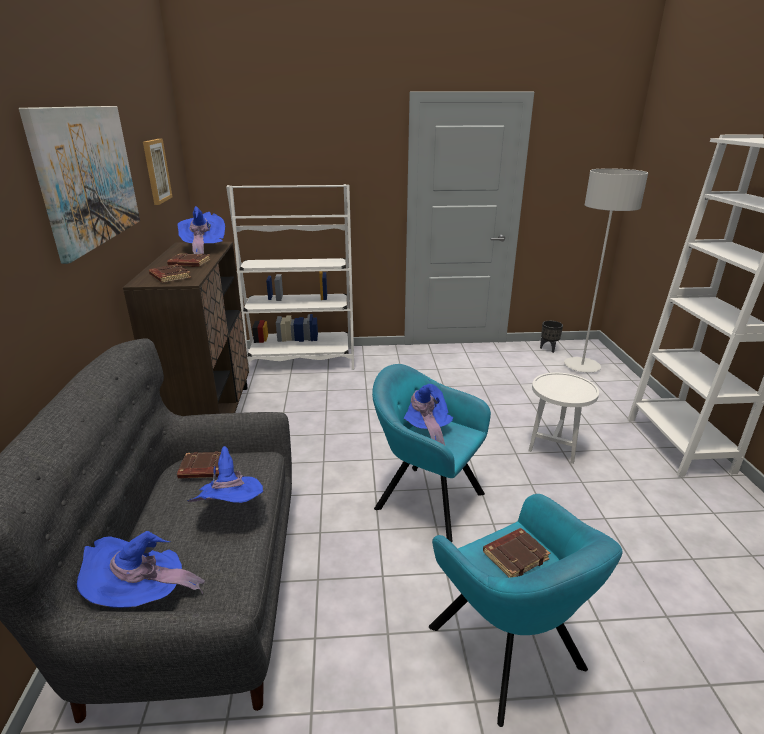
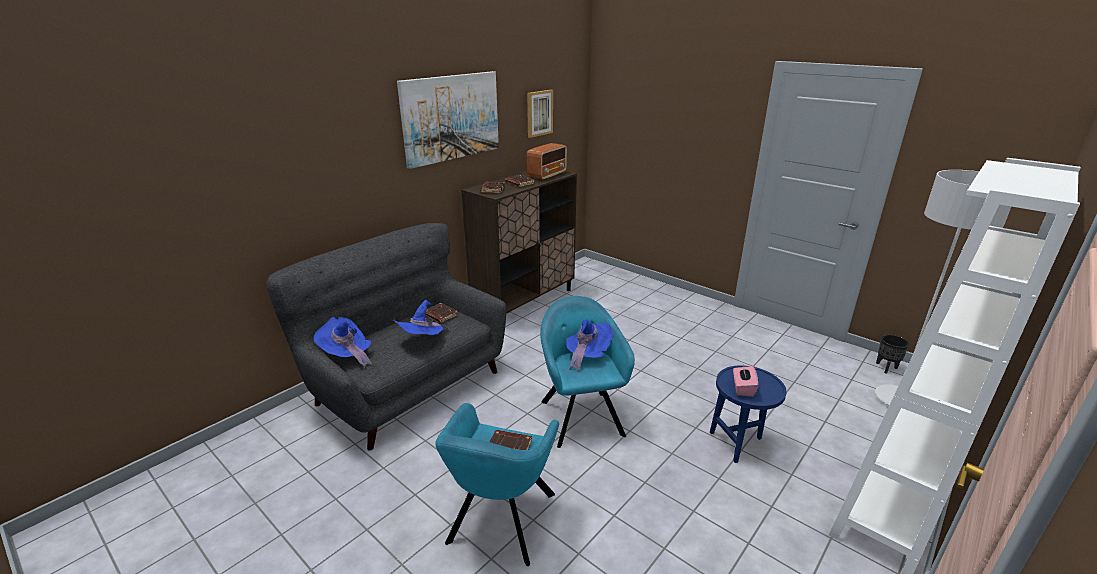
camera: 45 degrees right, 0 degrees up
(203, 249) = (547, 175): blue hat -> radio
(301, 360) = (632, 285): white bookcase -> none
(554, 447) = (739, 443): white side table -> blue side table
(566, 392) = (742, 388): none -> pink tissue box

